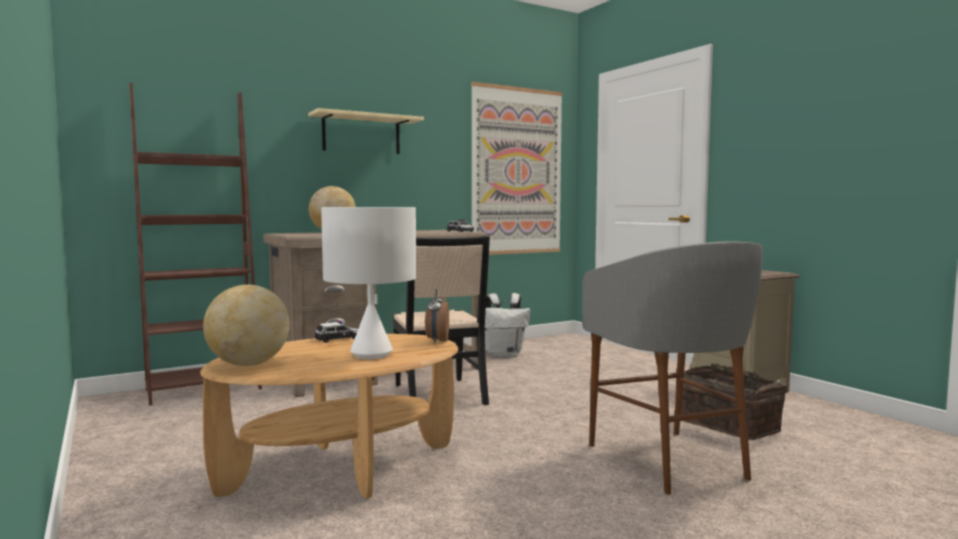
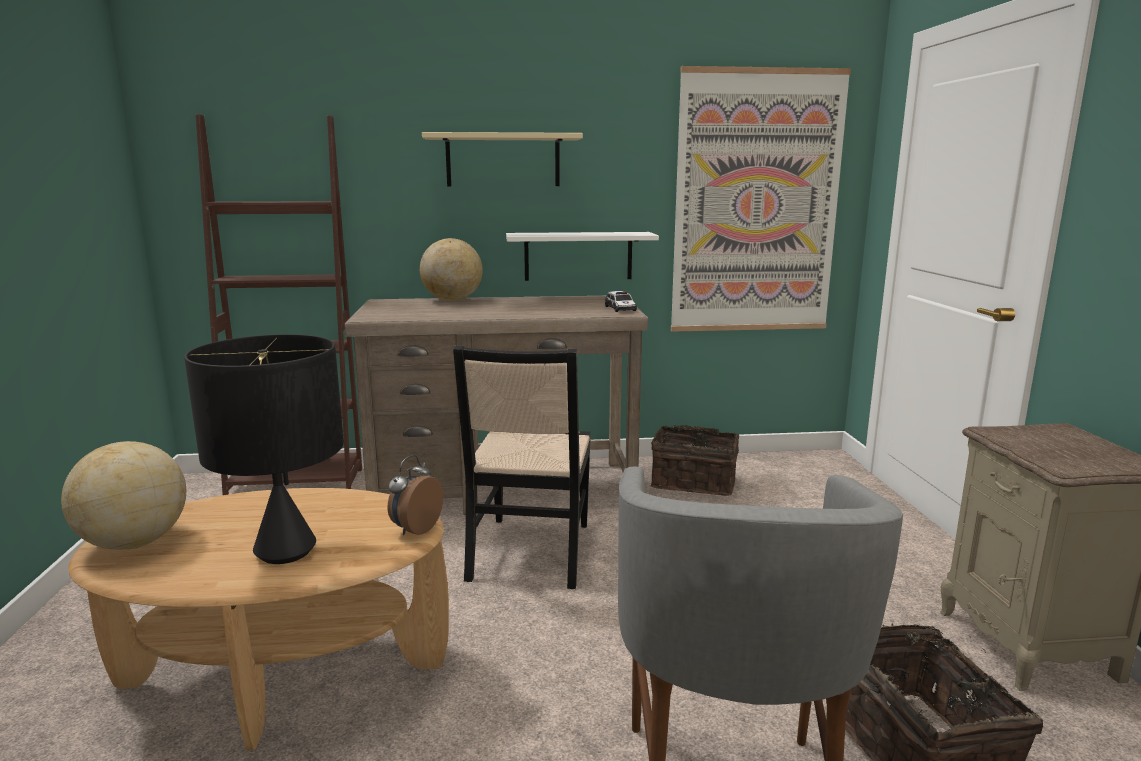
camera: 25 degrees right, 10 degrees up
(338, 338) = (312, 496): toy car -> none
(371, 355) = (285, 552): white table lamp -> black table lamp
(411, 203) = (578, 256): none -> white shelf
(504, 355) = (694, 482): white backpack -> basket

